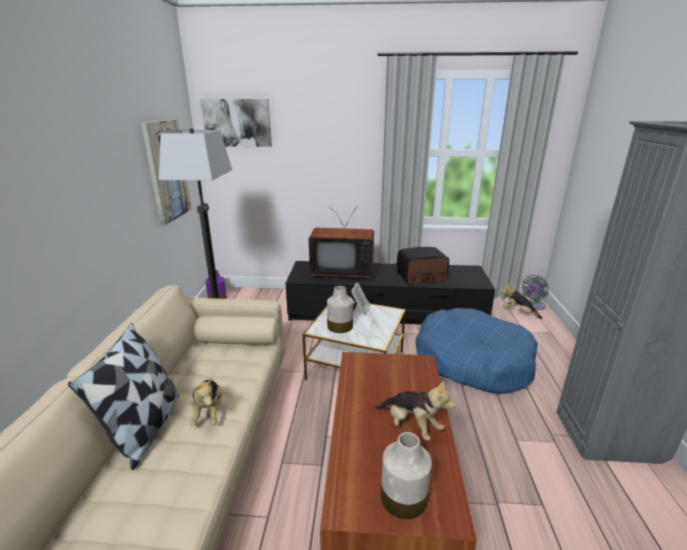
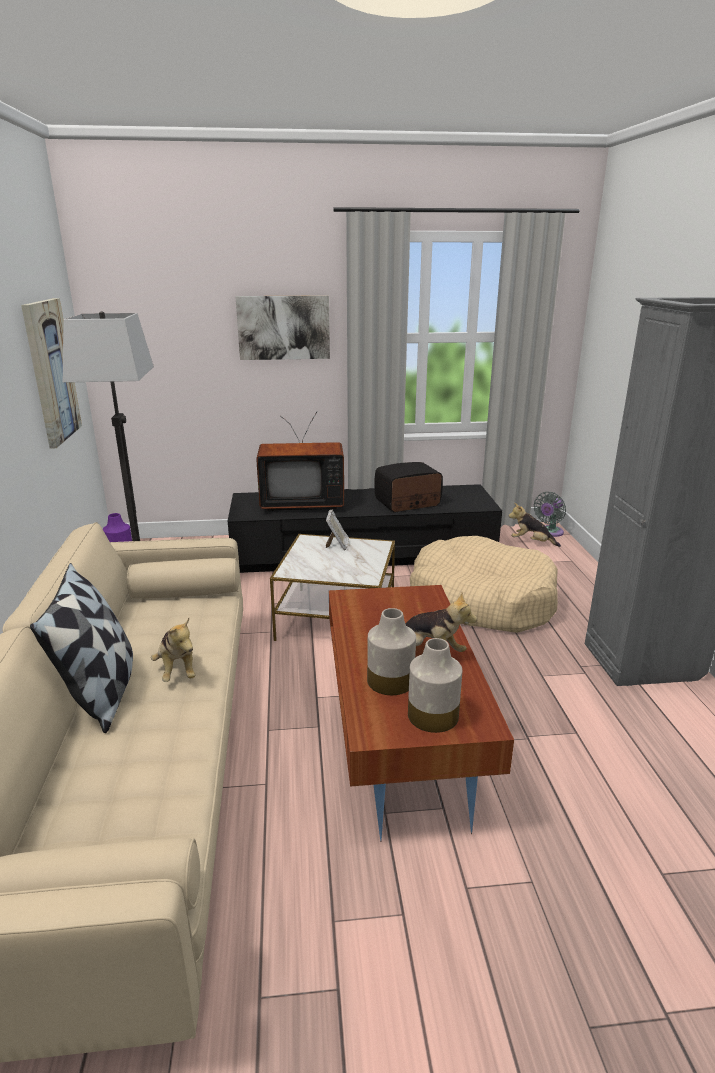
camera: 10 degrees left, 0 degrees up
(237, 123) = (140, 302): picture -> picture (283, 327)
(340, 326) = (316, 565): beige vase -> beige vase (390, 681)
(472, 361) = (482, 600): blue dog bed -> beige dog bed

